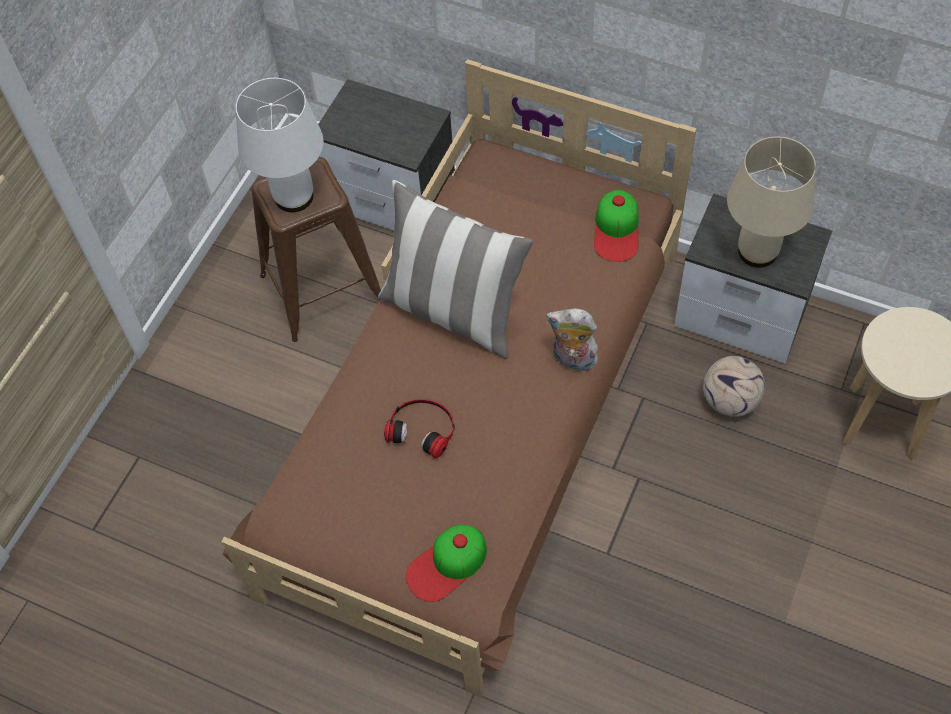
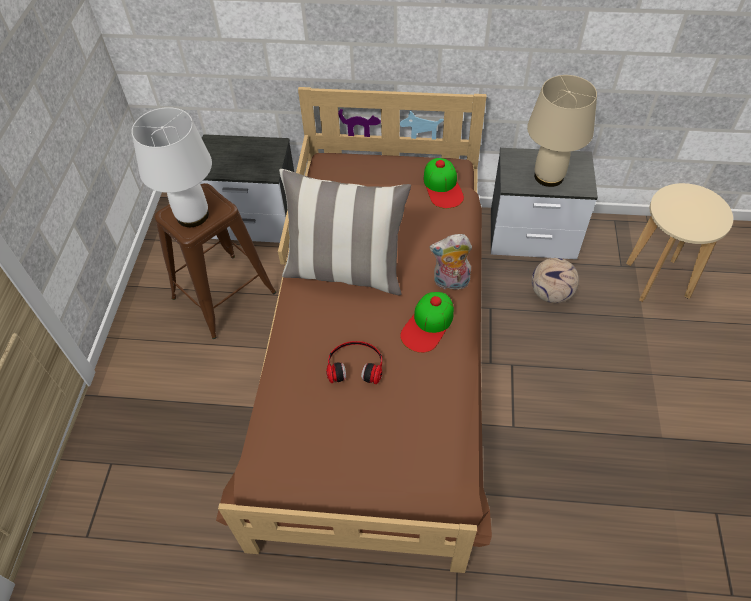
camera: 20 degrees left, 5 degrees down
(447, 564) = (419, 467): cap -> cap (428, 325)

